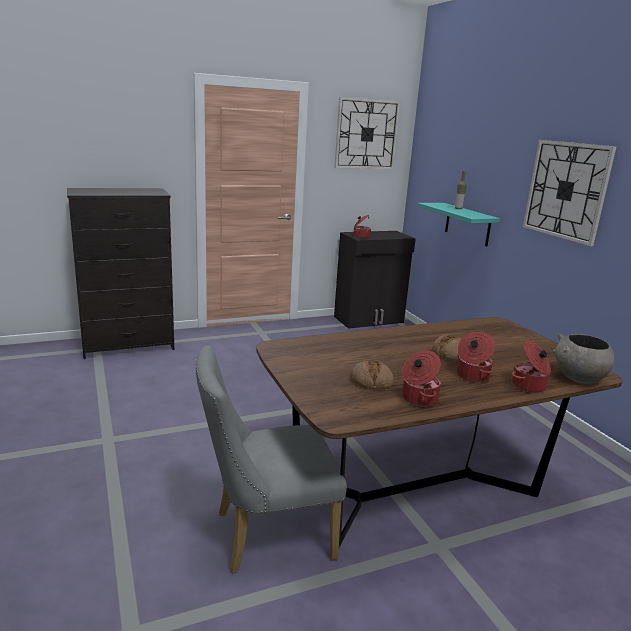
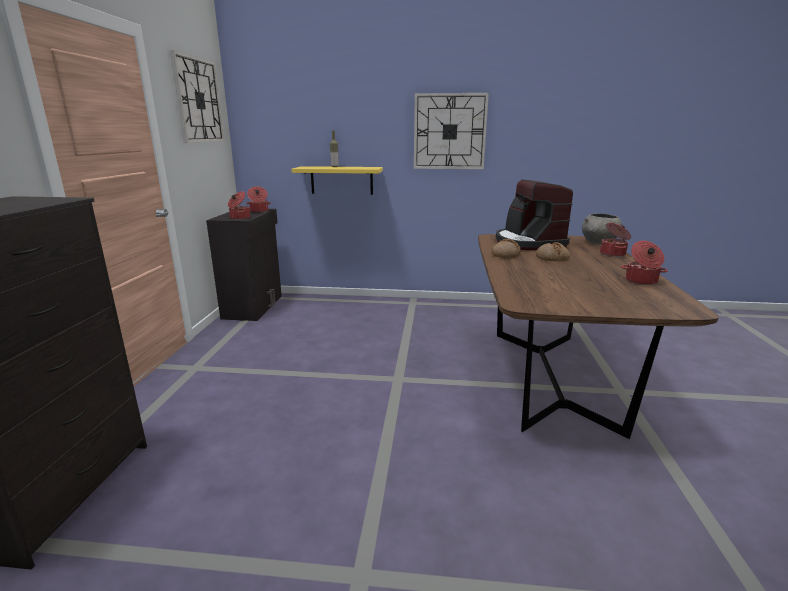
camera: 60 degrees left, 0 degrees up
(265, 534) = (605, 473): grey chair -> none
(371, 382) = (609, 287): bread -> bread (505, 255)
(467, 224) = (341, 180): turquoise shelf -> yellow shelf
(471, 376) = (596, 261): cooking pot -> cooking pot (259, 211)
(502, 340) = (528, 243): none -> coffee machine

